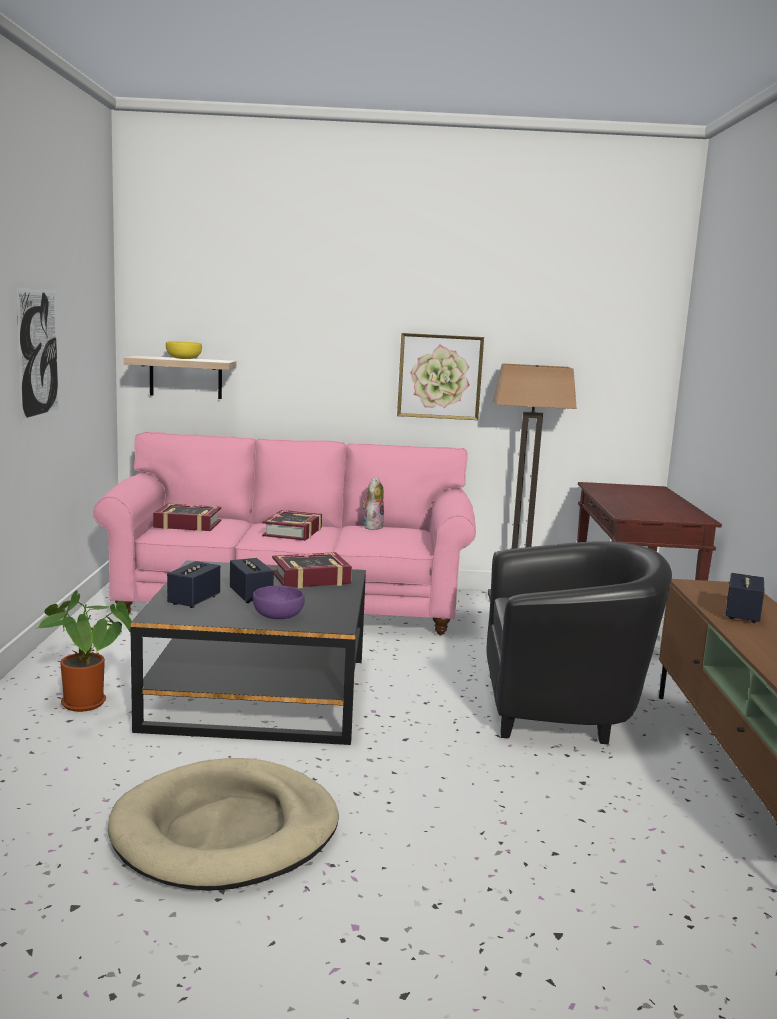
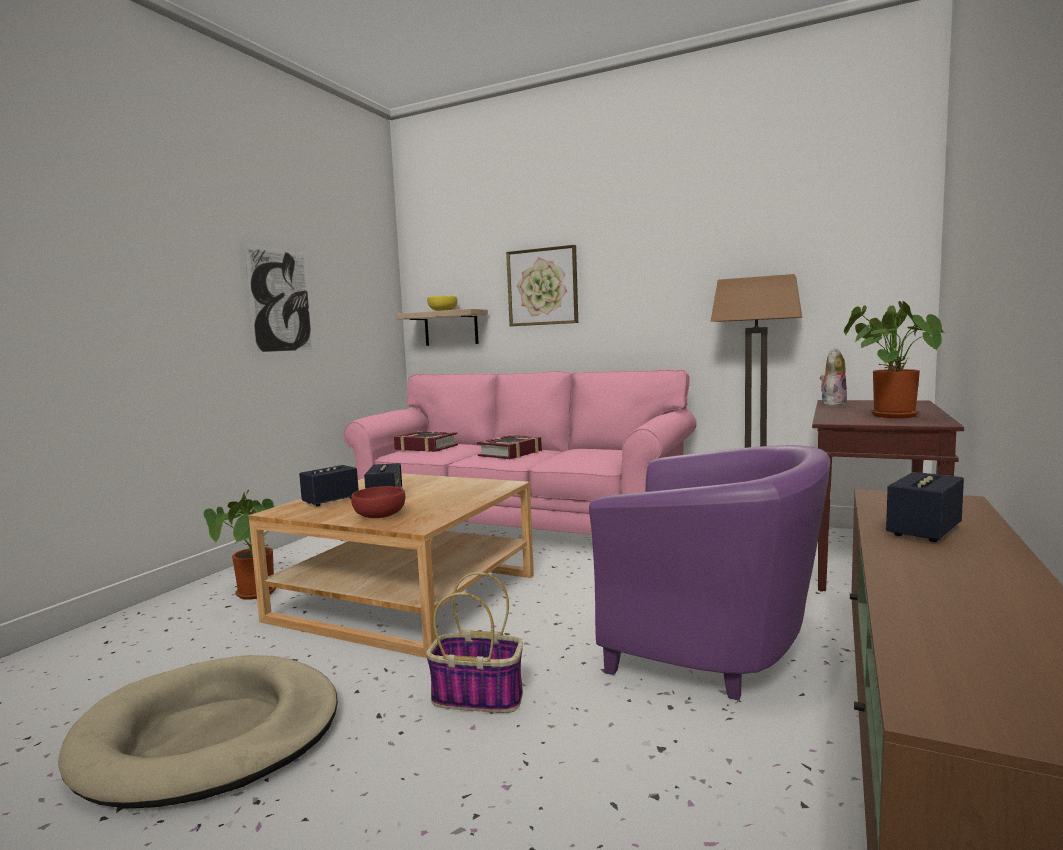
camera: 25 degrees right, 5 degrees down
(259, 692) = (406, 597): black coffee table -> beige coffee table
(277, 616) = (379, 515): purple bowl -> red bowl
(311, 578) = (464, 487): book -> none
(372, 526) = (587, 448): plush toy -> plush toy (832, 404)
(422, 768) = (479, 696): none -> basket
(440, 376) = (663, 303): picture -> picture (542, 287)
(563, 709) = (713, 647): black armchair -> purple armchair
(658, 508) = (889, 415): none -> potted plant

